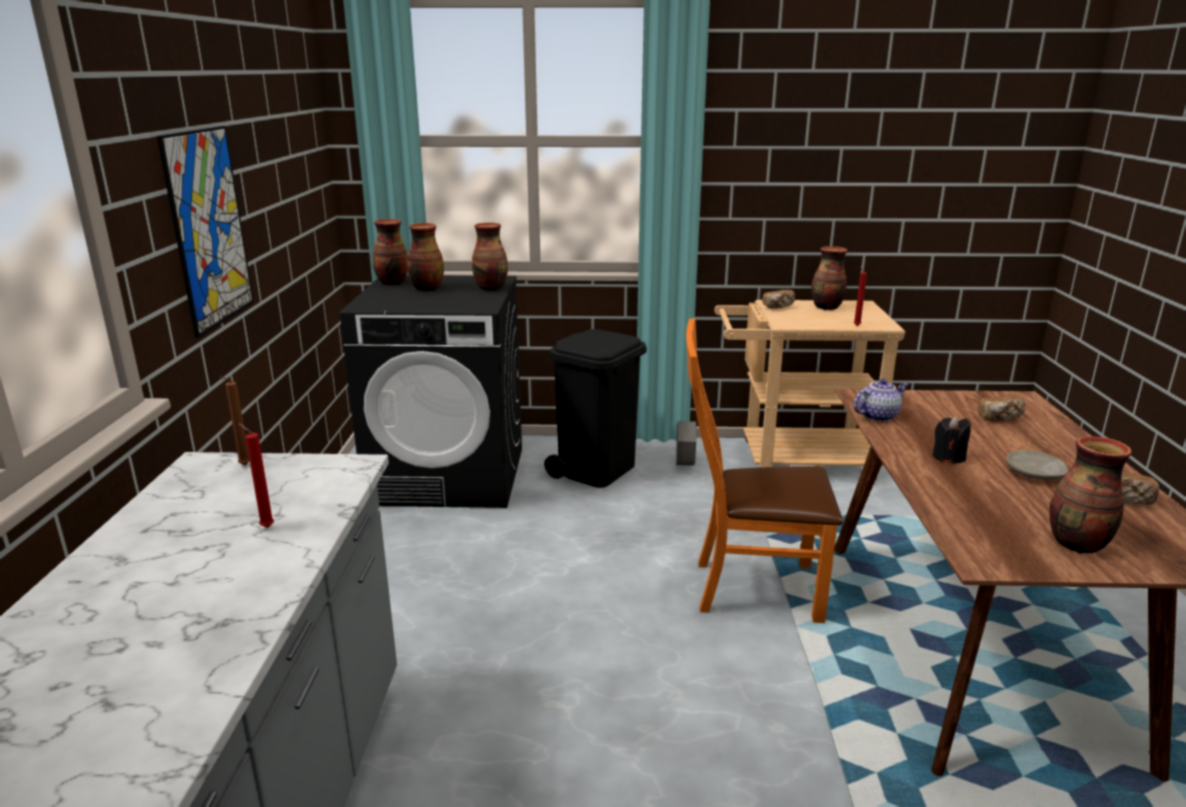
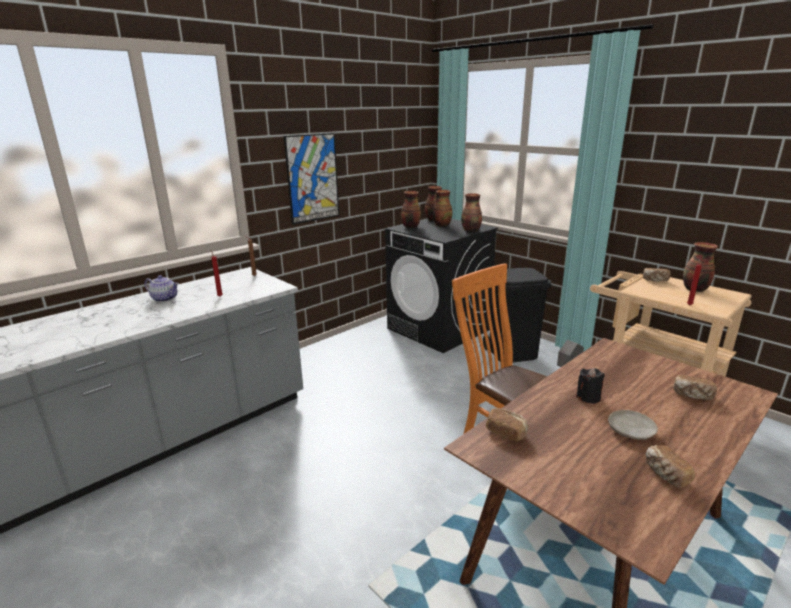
camera: 45 degrees right, 0 degrees up
(877, 416) = (595, 360): teapot -> teapot (165, 298)
(970, 530) = (506, 432): none -> bread
(1077, 544) = (557, 473): vase -> vase (410, 226)

